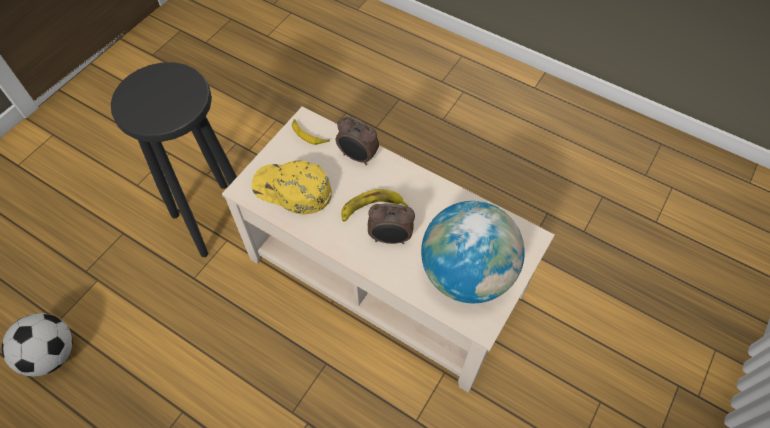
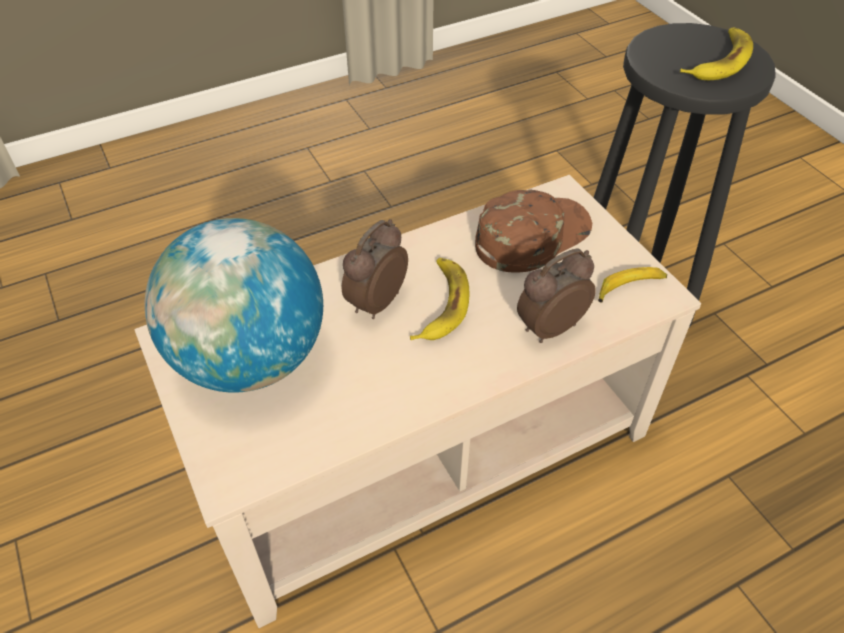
camera: 120 degrees right, 10 degrees down
(52, 354) = (520, 140): football -> none
(160, 87) = (719, 61): none -> banana
(292, 190) = (531, 235): yellow cap -> brown cap

